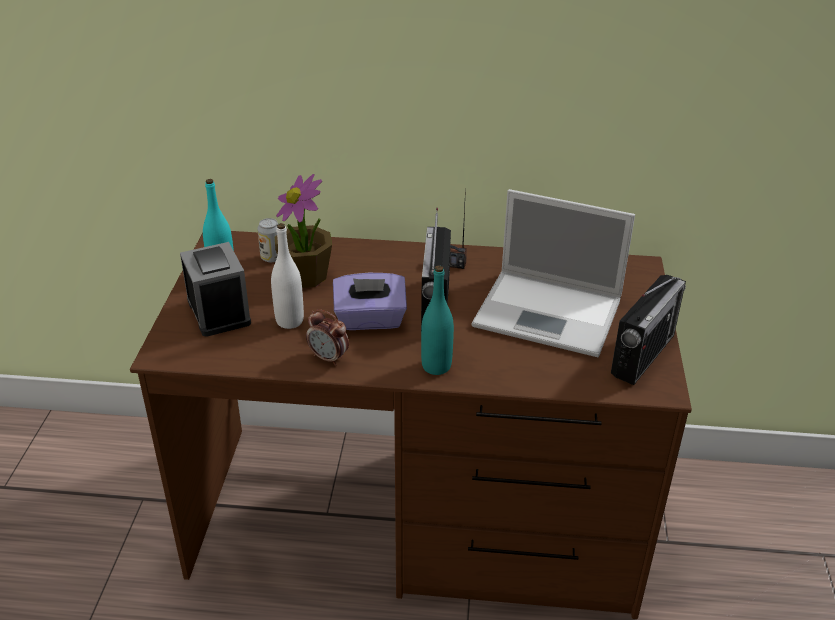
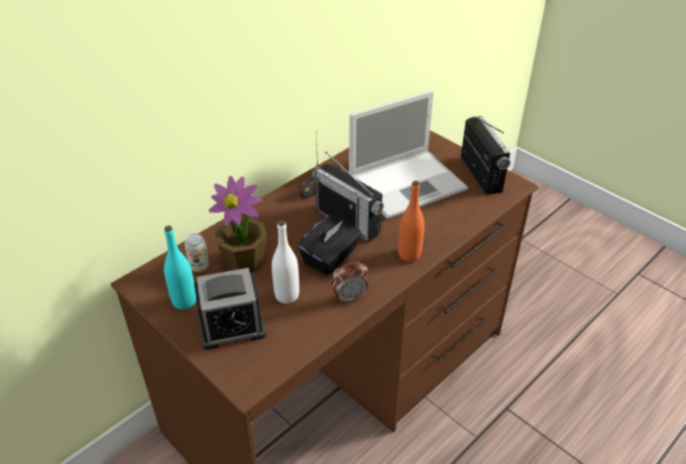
camera: 50 degrees left, 5 degrees up
(219, 312) = (232, 327): alarm clock -> alarm clock turned 150 degrees clockwise
(370, 320) = (330, 257): purple tissue box -> black tissue box
(436, 366) = (409, 255): turquoise bottle -> orange bottle

